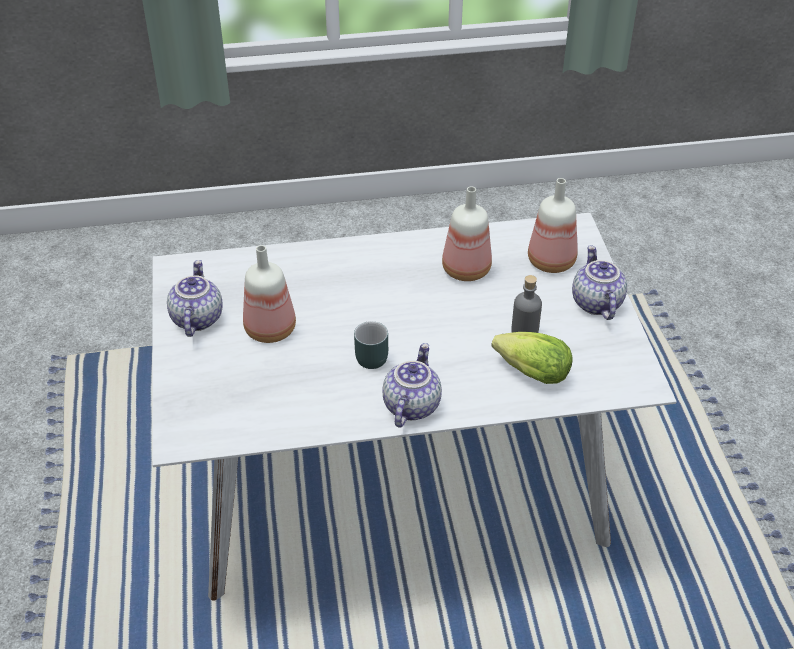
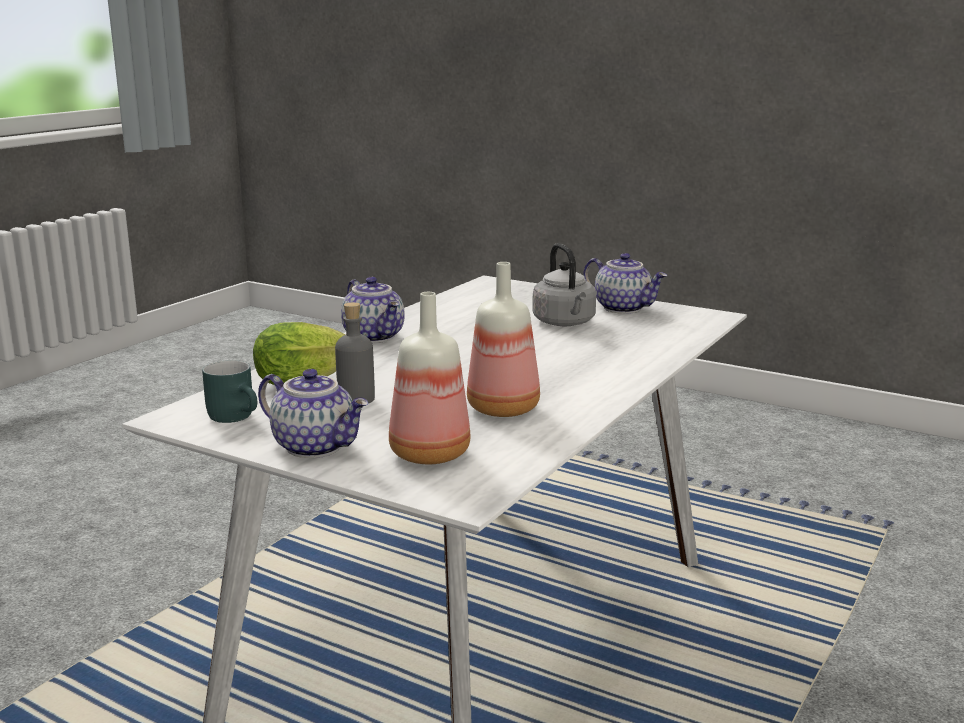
camera: 130 degrees right, 25 degrees down
(270, 328) = (565, 323): bottle -> grey kettle
(369, 355) = (462, 341): turquoise mug -> turquoise mug (237, 416)

